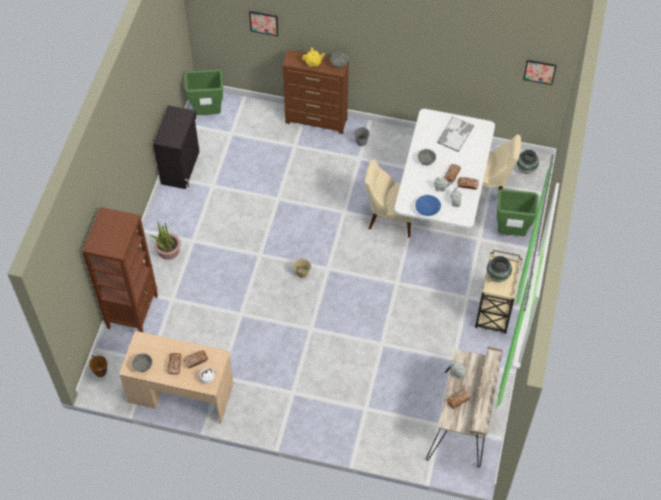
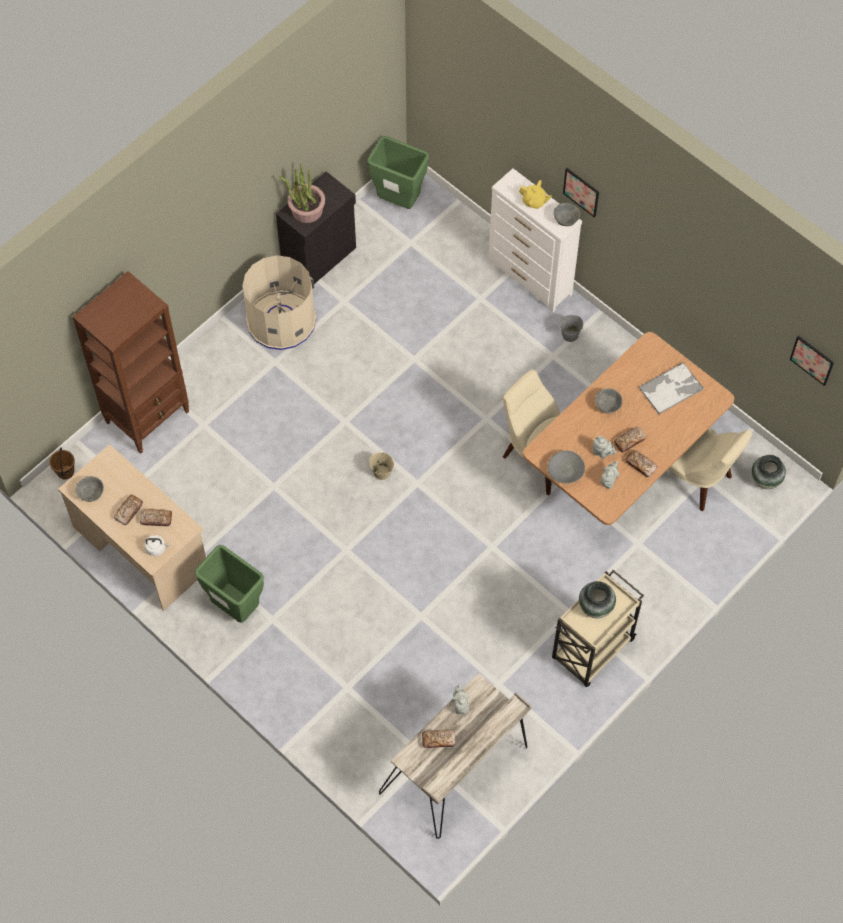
camera: 30 degrees right, 5 degrees up
(168, 250) = (237, 359): potted plant -> potted plant (306, 210)
(181, 215) = (281, 321): none -> beige trash can
(264, 23) = (491, 119): picture -> picture (581, 192)
(316, 121) = (530, 278): brown dresser -> white dresser
(427, 209) = (565, 472): blue bowl -> grey bowl
(441, 202) = (621, 468): white dining table -> brown dining table
(510, 232) = (685, 556): green trash can -> green trash can (235, 607)

